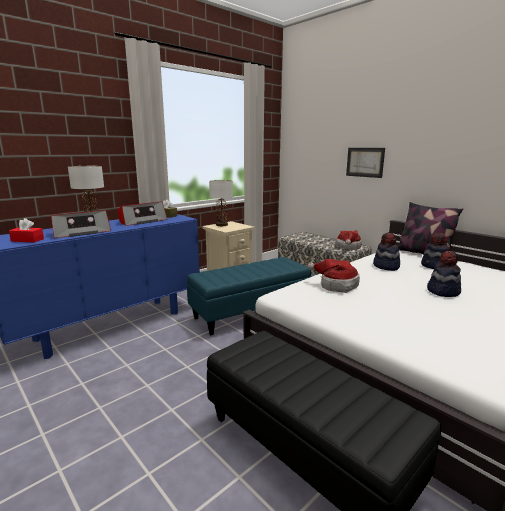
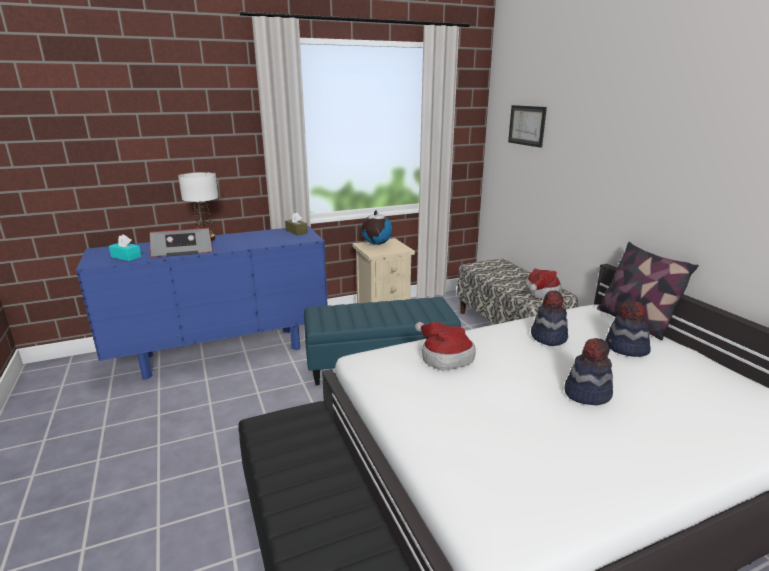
camera: 20 degrees right, 5 degrees up
(27, 240) = (126, 257): red tissue box -> turquoise tissue box
(142, 221) = (261, 238): radio -> none
(221, 225) = (376, 243): table lamp -> globe
(365, 162) = (580, 172): picture -> picture (527, 125)

